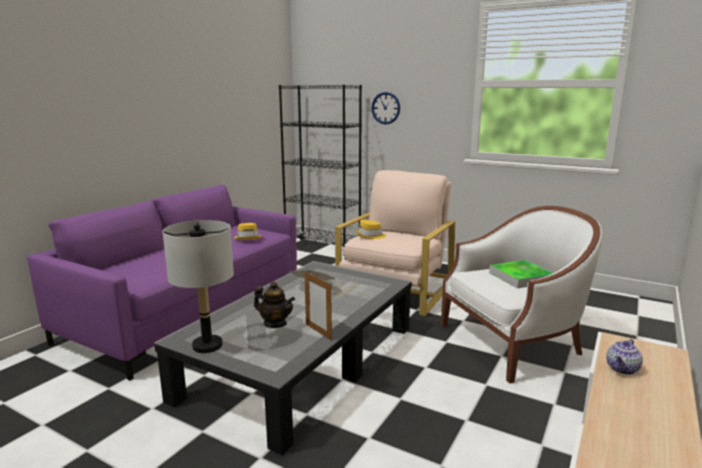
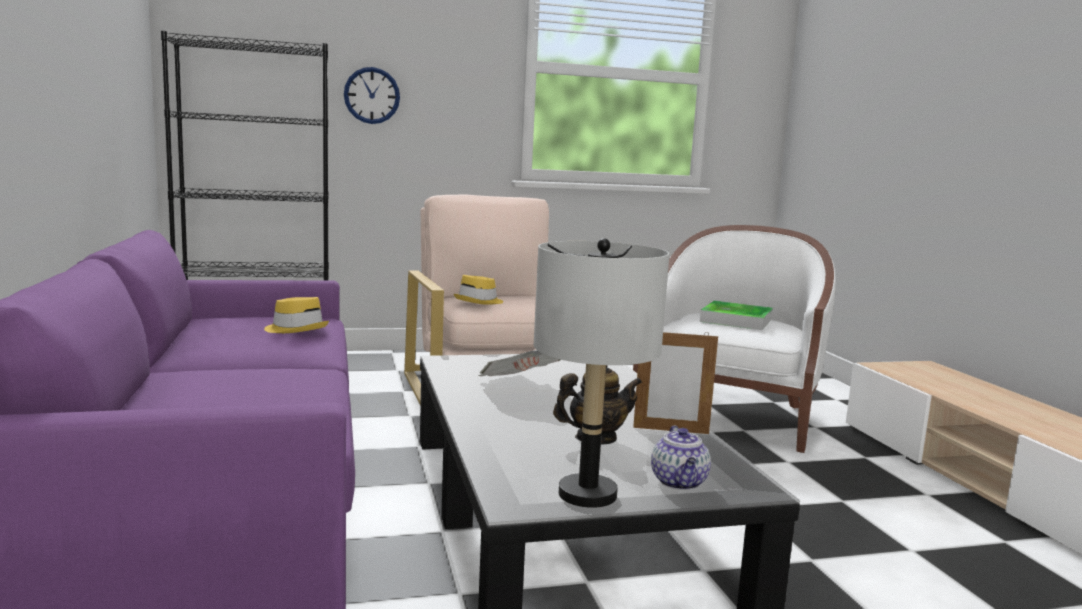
camera: 45 degrees left, 5 degrees down
(622, 369) = (938, 386): teapot -> teapot (680, 483)

